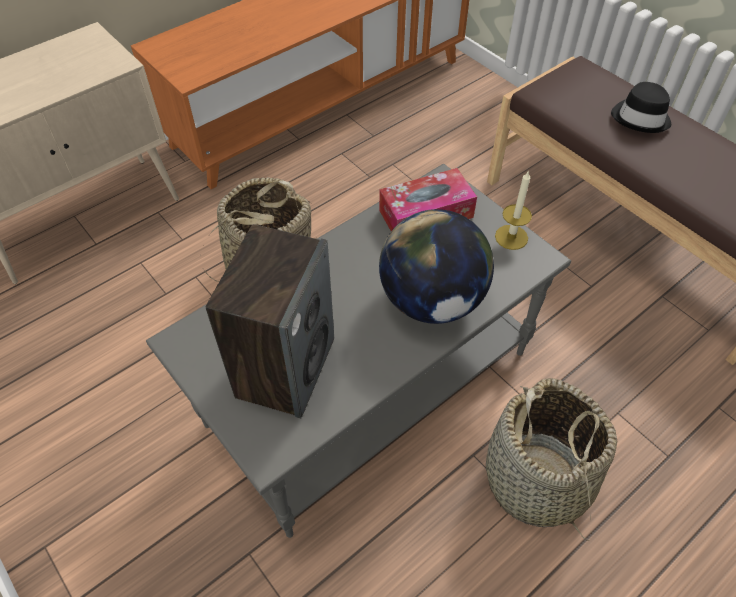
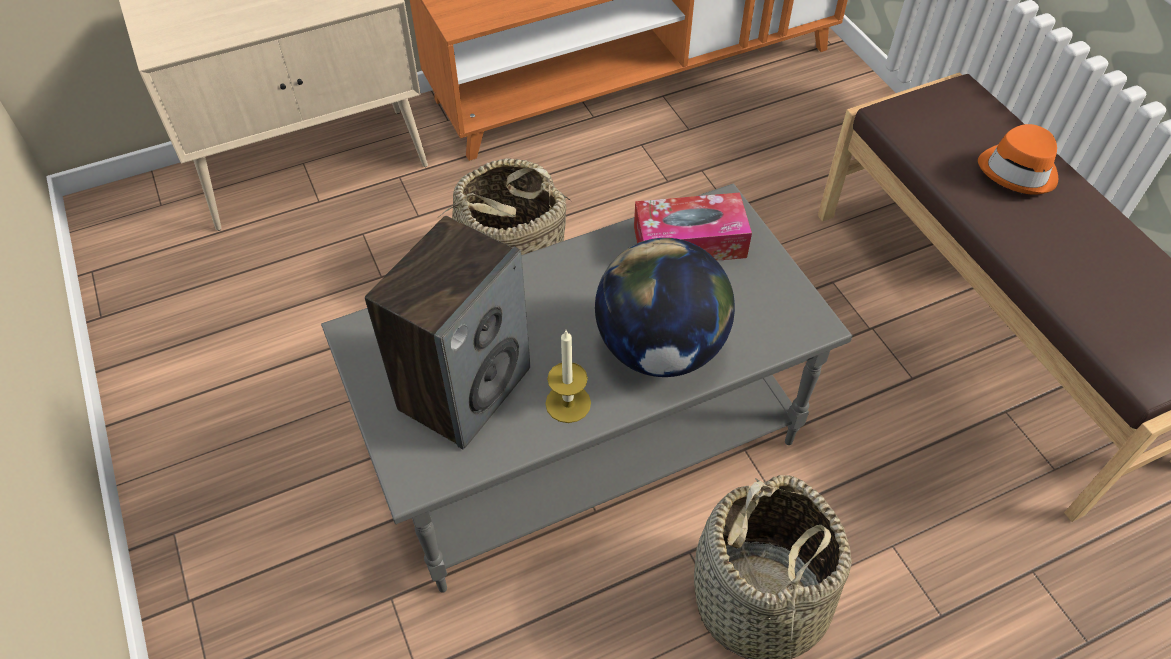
camera: 15 degrees right, 0 degrees up
(511, 237) = (786, 291): candle -> candle (568, 403)
(641, 118) = (1018, 171): black hat -> orange hat

